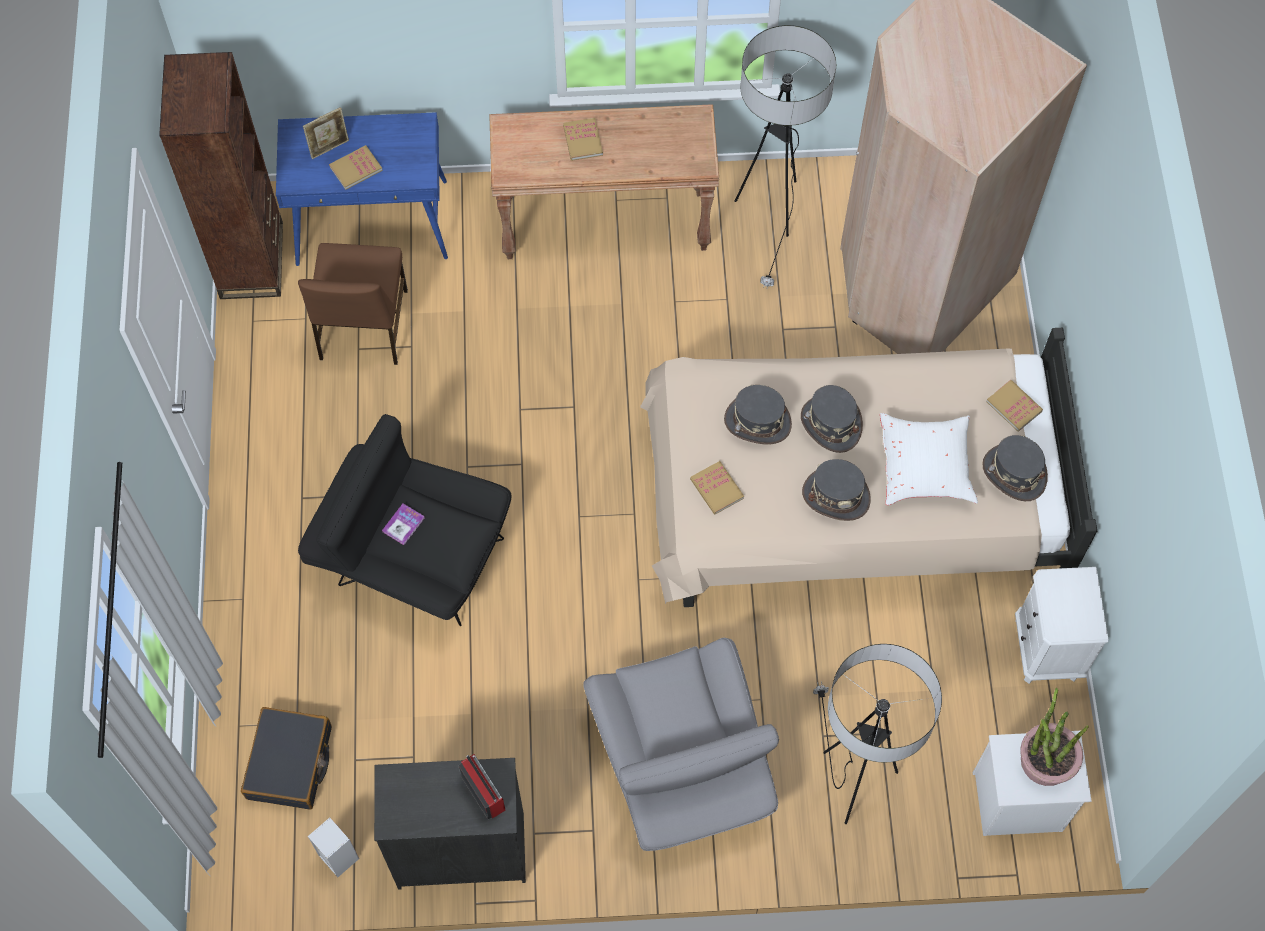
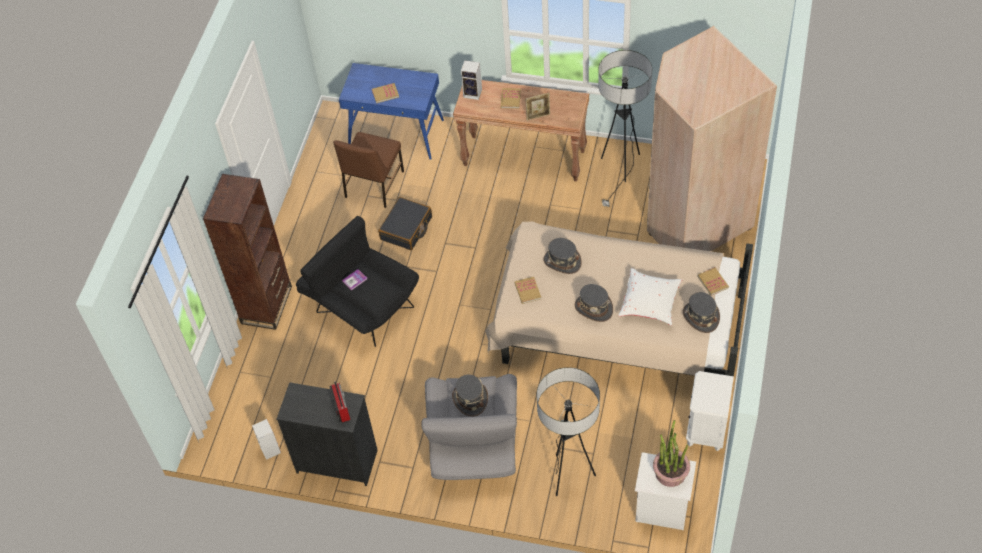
camera: 20 degrees right, 10 degrees down
(252, 260) = (325, 141): brown bookcase -> brown bookcase (266, 305)
(290, 763) = (260, 396): black suitcase -> black suitcase (406, 228)
(329, 148) = (375, 81): picture frame -> picture frame (538, 116)
(515, 141) = (473, 93): none -> speaker
(830, 424) = (603, 270): grey hat -> grey hat (470, 399)

